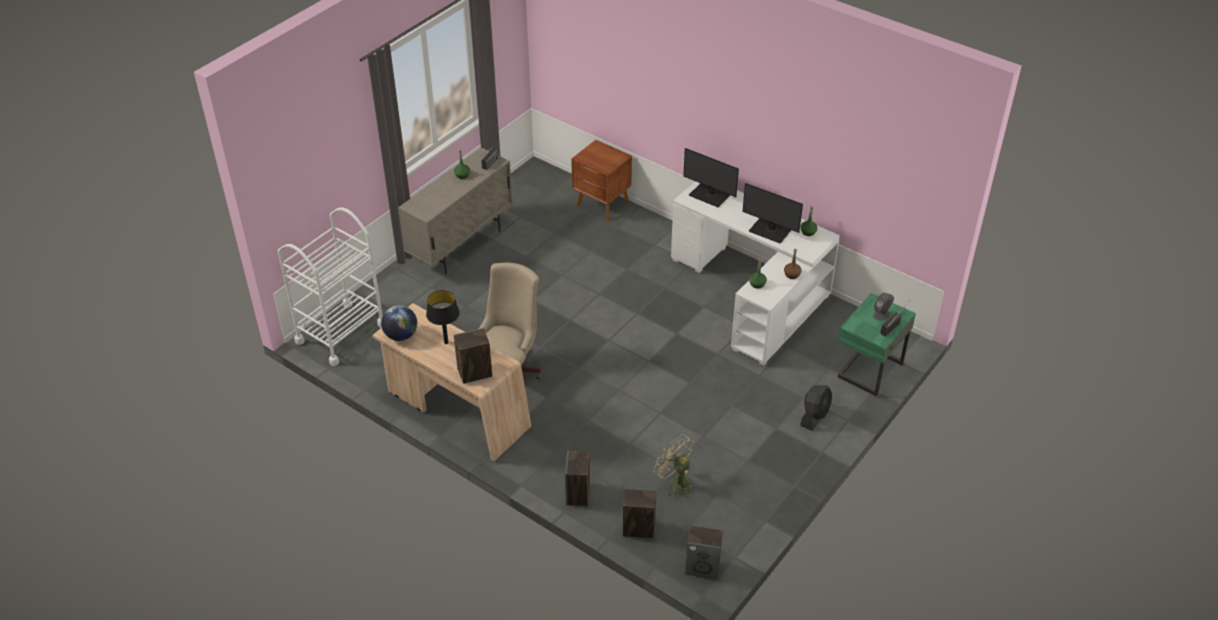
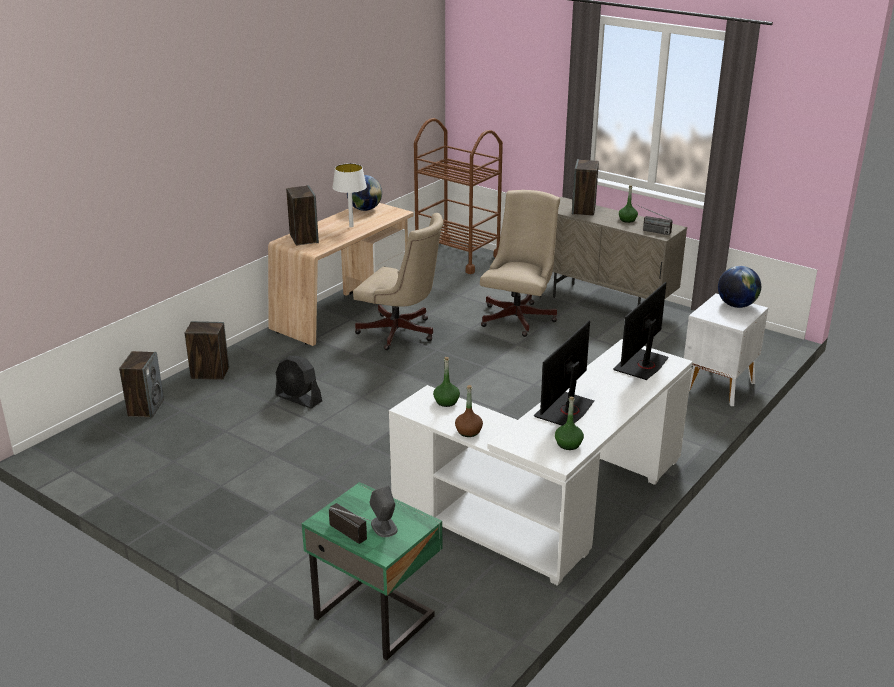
camera: 90 degrees right, 15 degrees down
(341, 333) = (457, 256): white cart -> brown cart
(446, 342) = (351, 226): black table lamp -> white table lamp
(482, 296) = (519, 316): none -> beige office chair
(592, 152) = (736, 305): none -> globe
(603, 205) = (718, 386): brown nightstand -> white nightstand
(675, 483) = (202, 432): beige fan -> none
(703, 567) = (70, 447): speaker -> speaker (584, 210)
(815, 416) = (286, 549): black fan -> black fan (298, 399)

